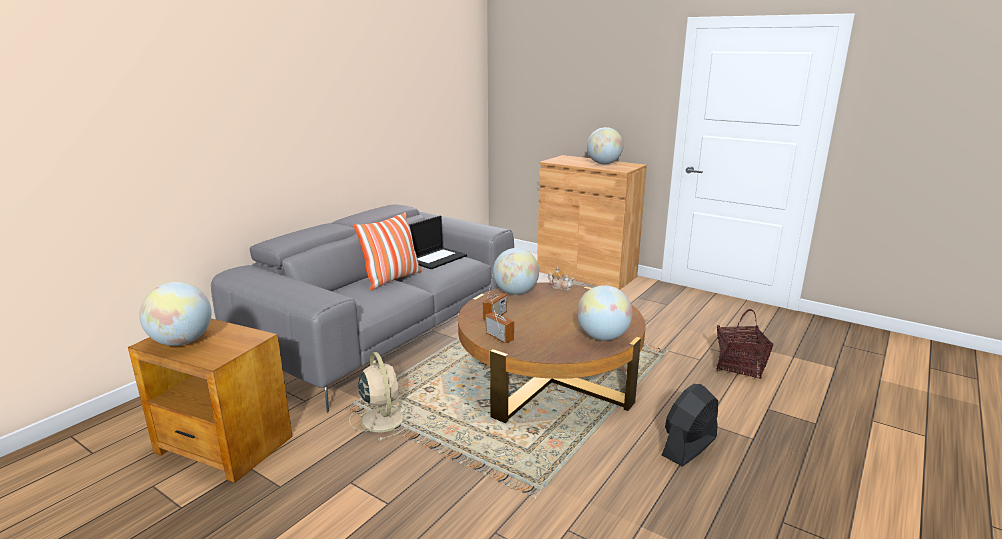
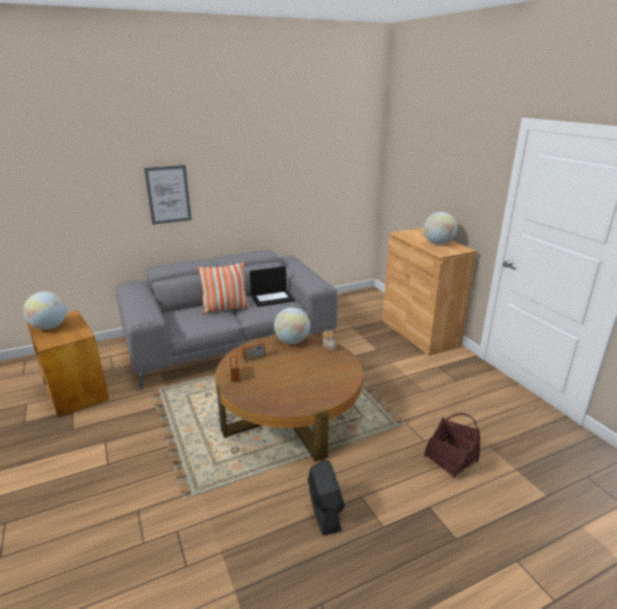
camera: 30 degrees right, 5 degrees up
(272, 133) = (168, 194): none -> picture
(382, 418) = (162, 405): beige fan -> none
(602, 337) = (301, 399): globe -> none
(689, 447) = (324, 510): black fan -> black fan turned 90 degrees clockwise

